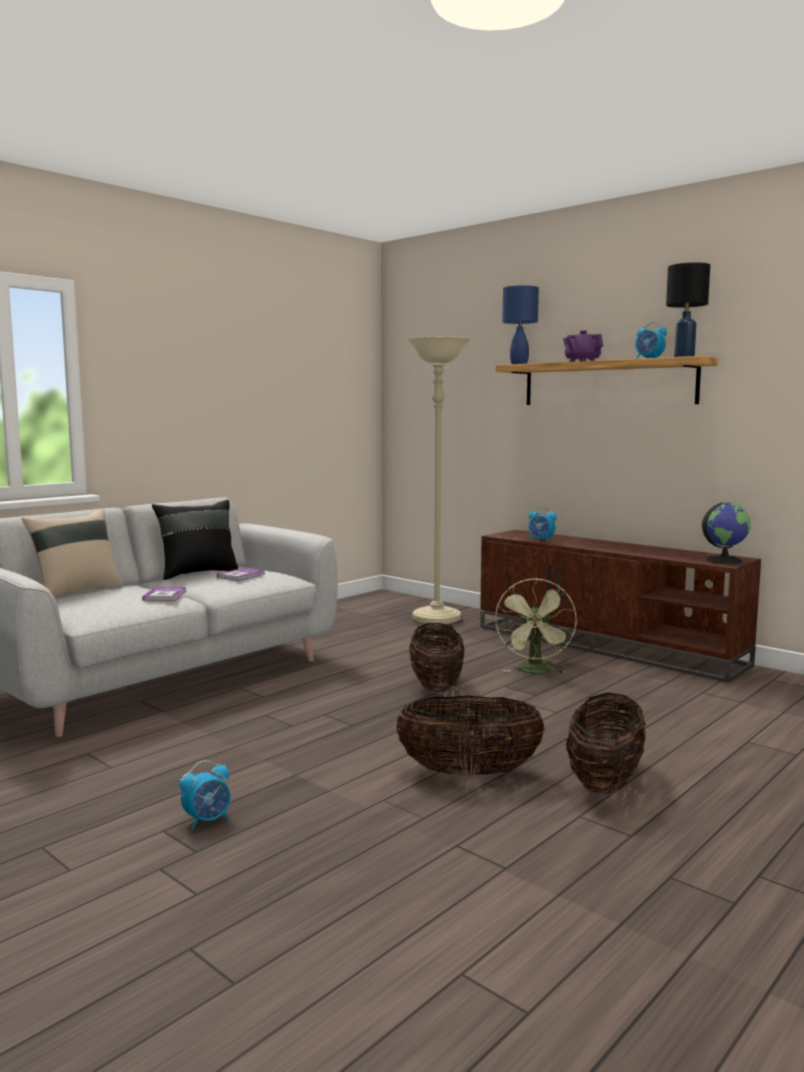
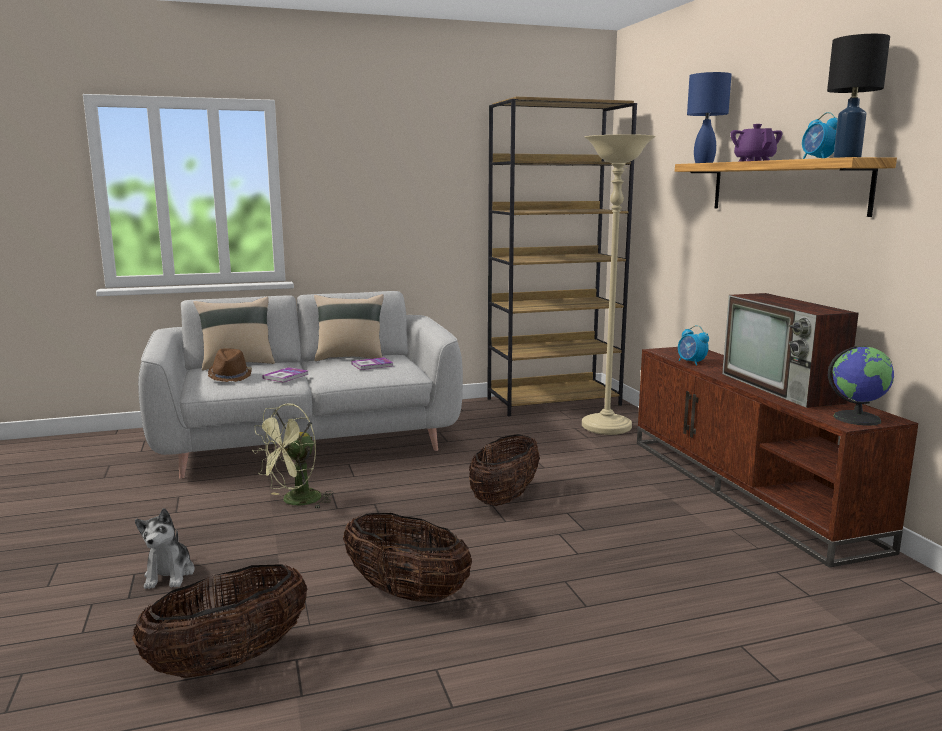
camera: 30 degrees right, 5 degrees up
(100, 603) = (230, 376): none -> brown hat
(197, 573) = (350, 358): black pillow -> beige pillow
(207, 820) = (169, 575): alarm clock -> plush toy
(359, 606) = (554, 402): none -> brown bookcase
(536, 672) = (620, 505): green fan -> green fan (295, 502)
(604, 781) = (513, 641): basket -> basket (229, 661)
(640, 549) = (782, 388): none -> television

